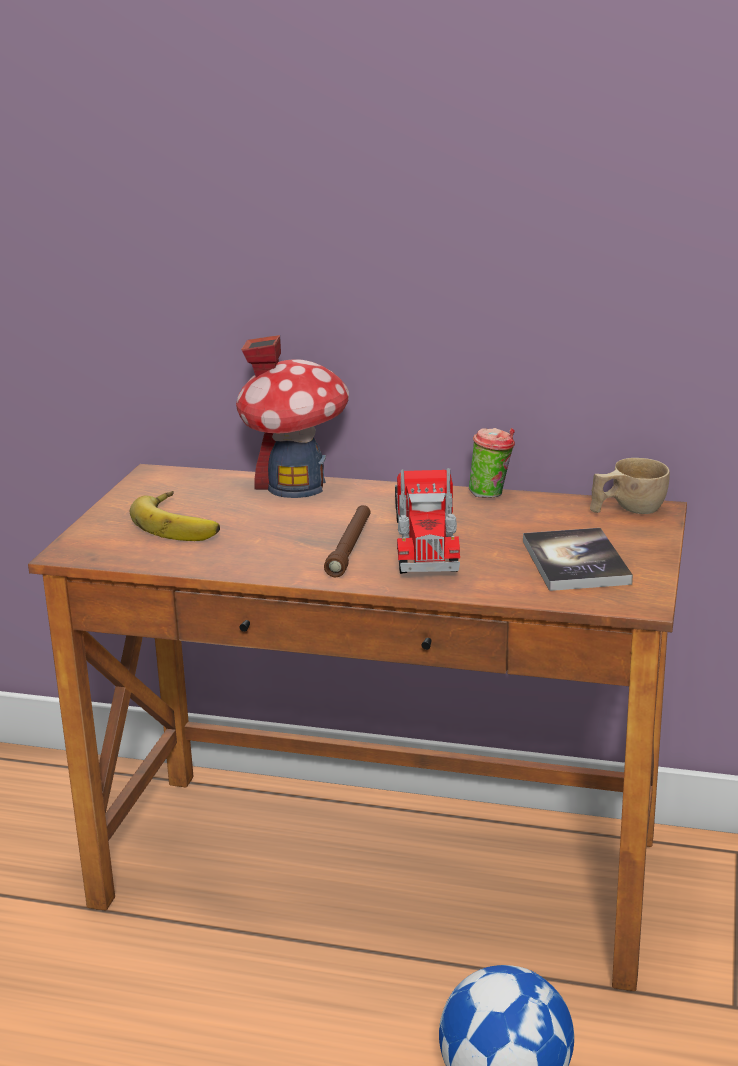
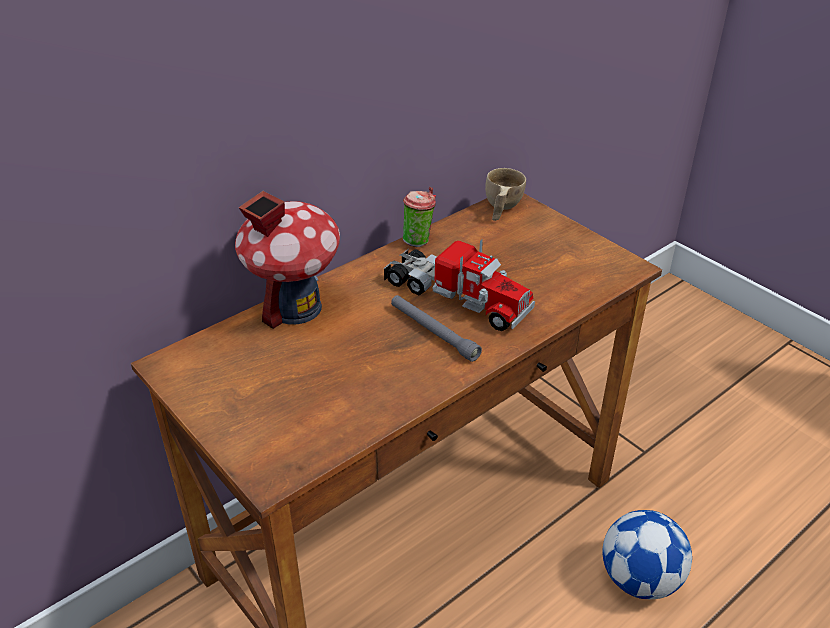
camera: 55 degrees left, 15 degrees up
(181, 523) = (290, 391): banana -> none
(350, 547) = (433, 332): brown flashlight -> grey flashlight
(575, 562) = (554, 261): book -> none

